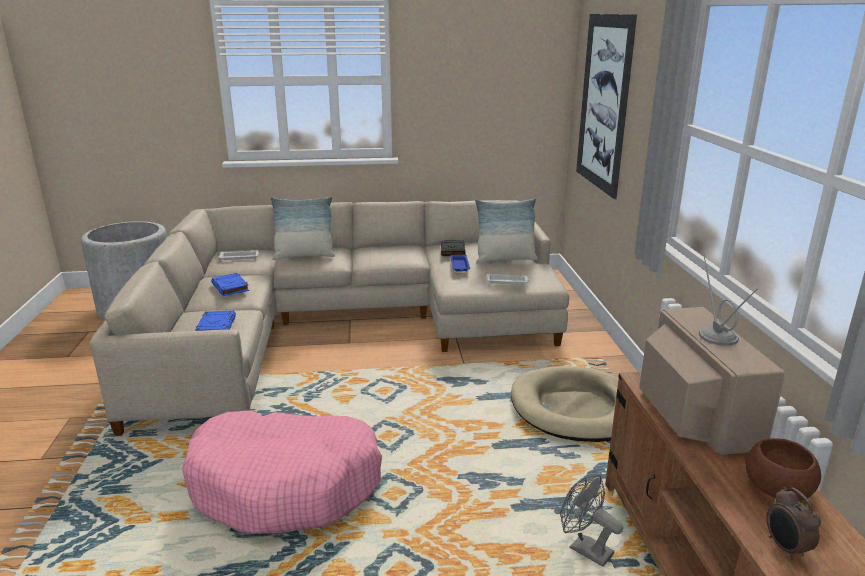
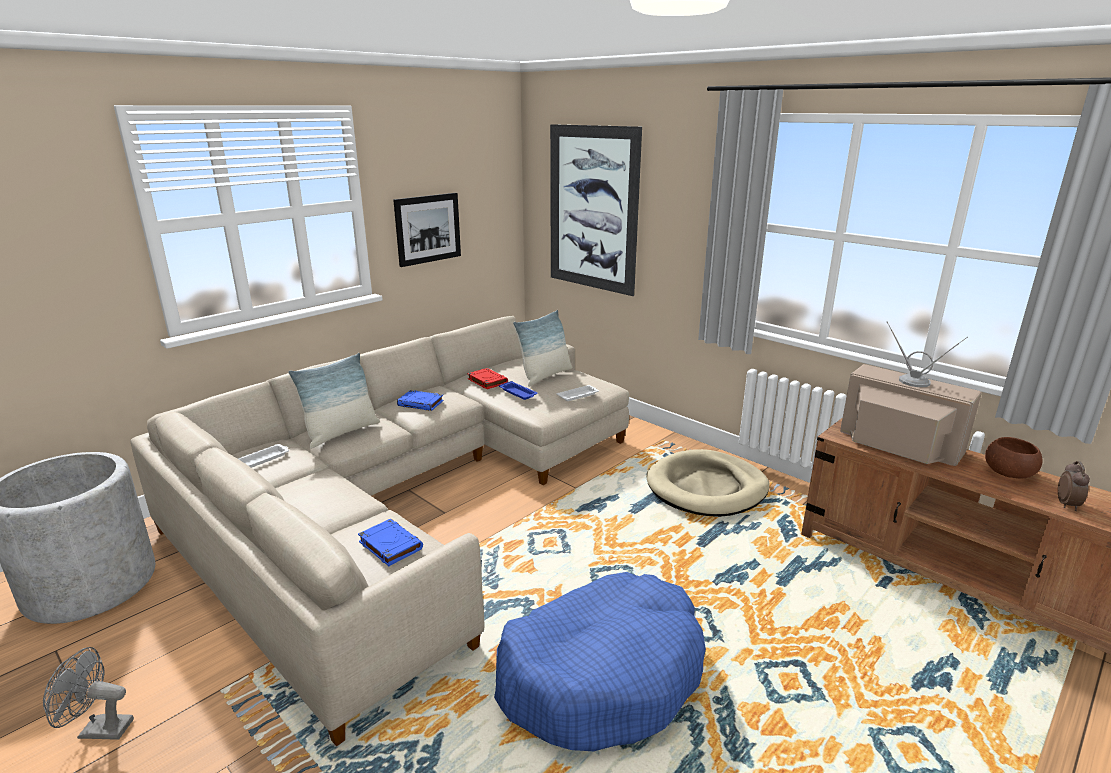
camera: 40 degrees left, 0 degrees up
(230, 287) = (323, 497): blue book -> blue book (421, 403)
(286, 485) = (601, 675): pink dog bed -> blue dog bed
(452, 251) = (487, 381): black book -> red book
(455, 107) = (428, 229): none -> picture
(584, 549) = (854, 587): grey fan -> grey fan (98, 729)
(785, 548) = (1067, 504): alarm clock -> alarm clock turned 105 degrees counterclockwise

